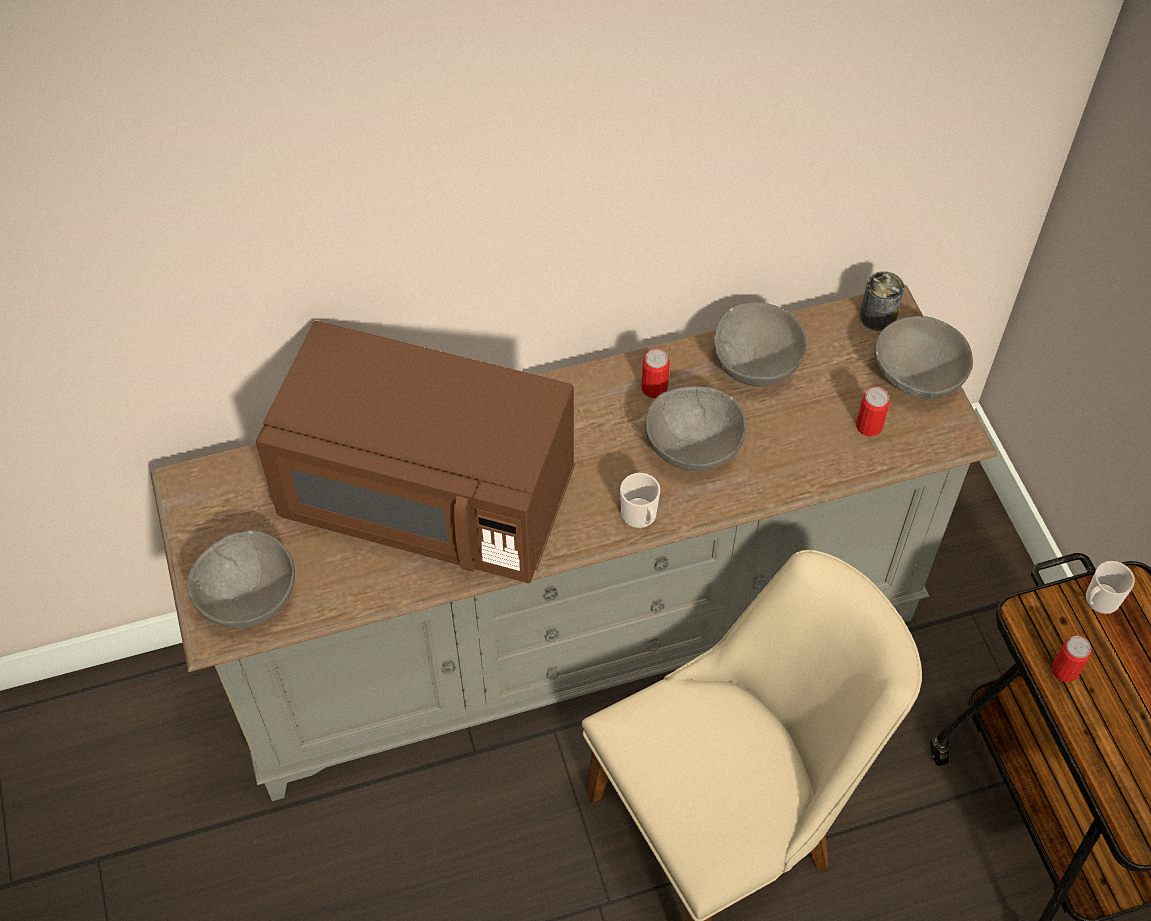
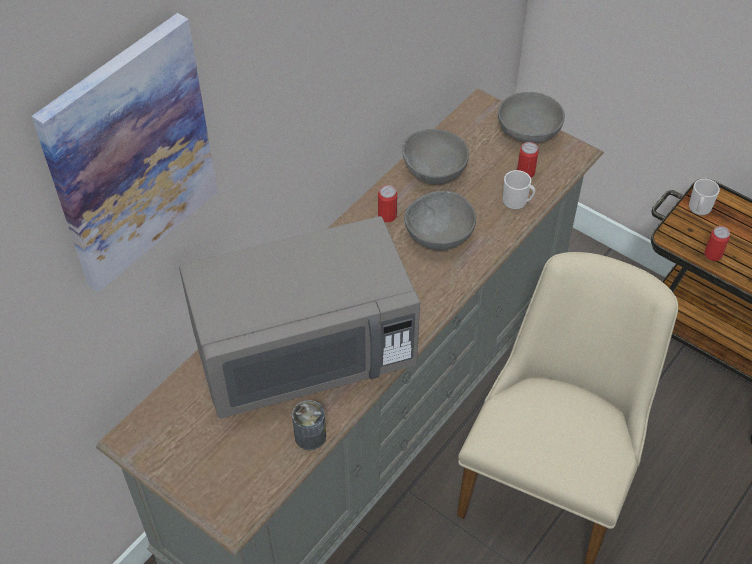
camera: 35 degrees left, 5 degrees down
(245, 173) = (130, 155): none -> picture
(247, 599) = (237, 484): grey bowl -> none
(429, 498) = (304, 353): brown microwave -> grey microwave
(640, 517) = (443, 292): mug -> mug (517, 202)
(877, 316) = (478, 112): can -> can (310, 436)

